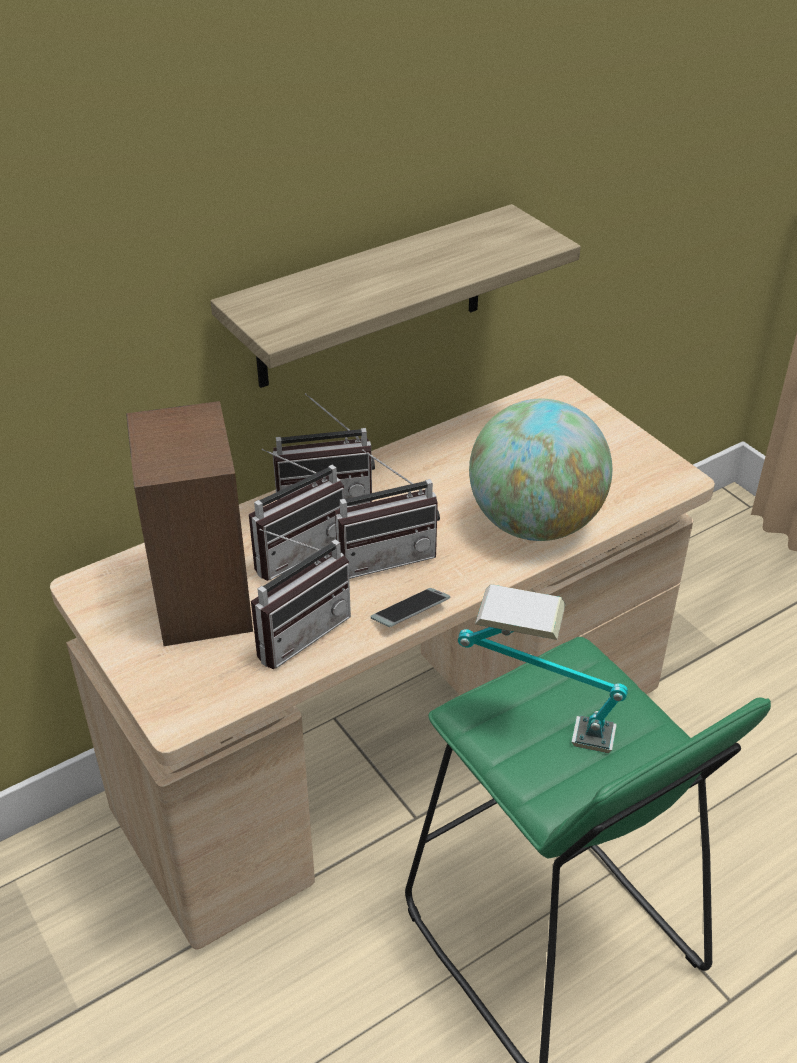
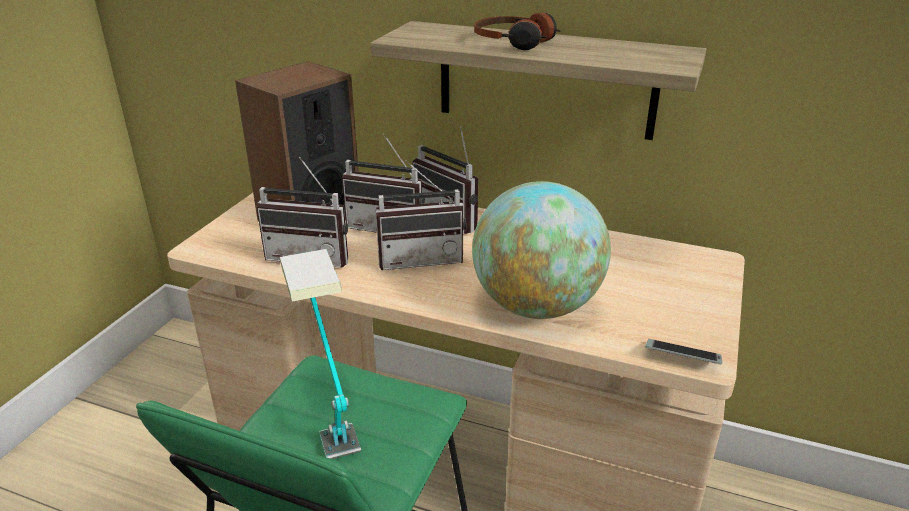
camera: 55 degrees right, 10 degrees down
(384, 278) = (515, 42): none -> headphones
(384, 555) = (421, 258): radio -> radio turned 45 degrees counterclockwise
(410, 613) = (371, 290): phone -> phone (682, 358)

